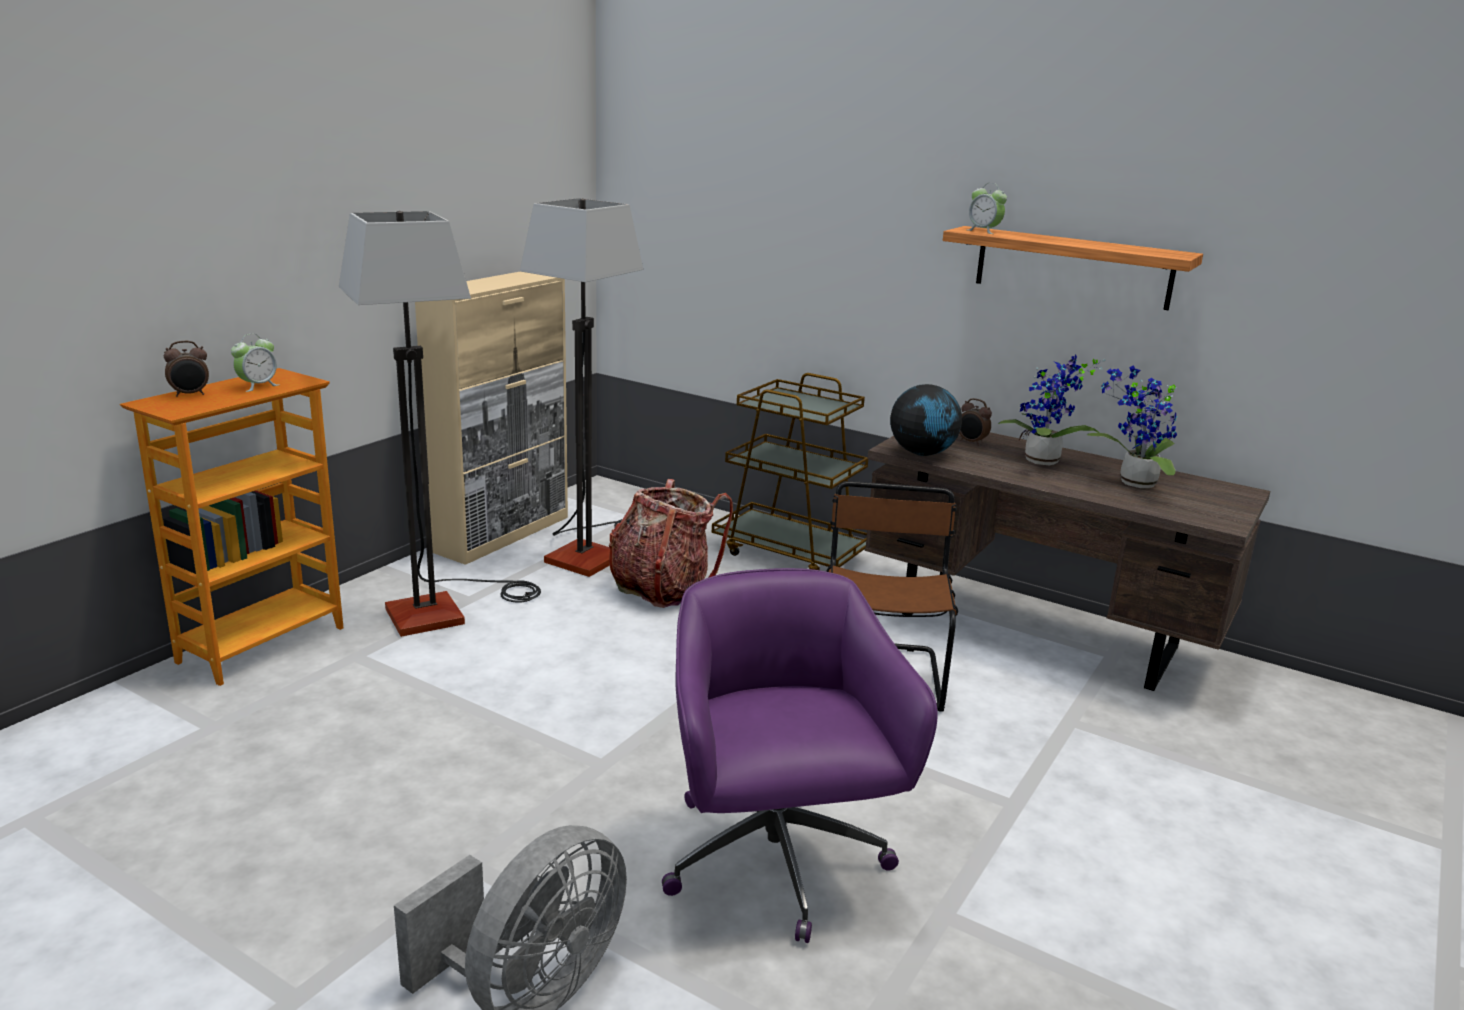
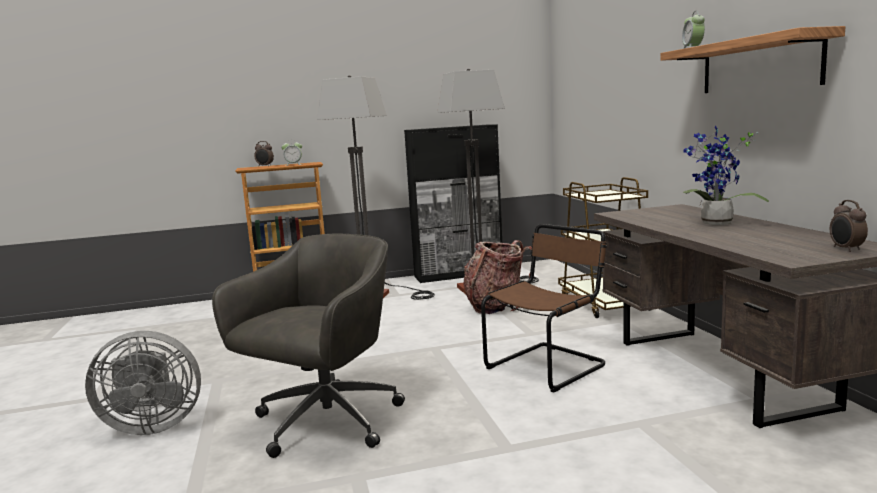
camera: 45 degrees right, 10 degrees down
(503, 534) = (459, 274): beige cabinet -> black cabinet
(775, 863) = (324, 423): purple office chair -> grey office chair
(922, 453) = (627, 216): globe -> none
(971, 442) = (684, 214): alarm clock -> alarm clock (846, 249)
(1133, 483) = (767, 237): potted plant -> none

